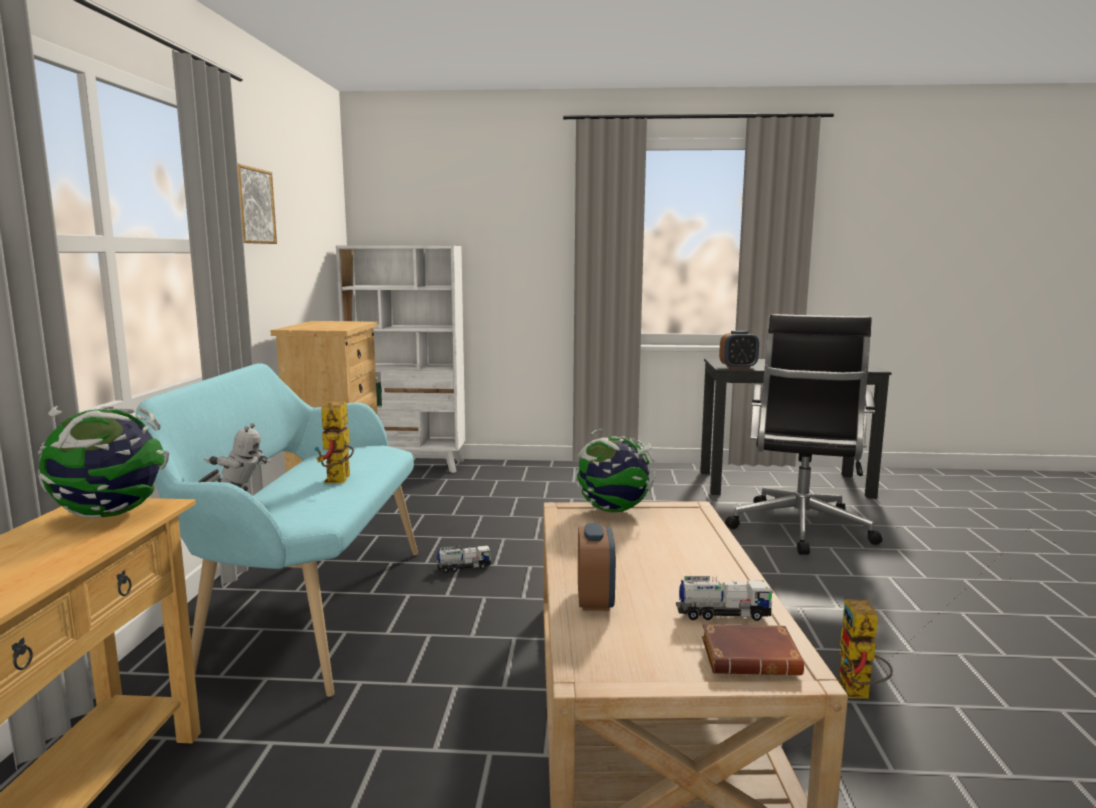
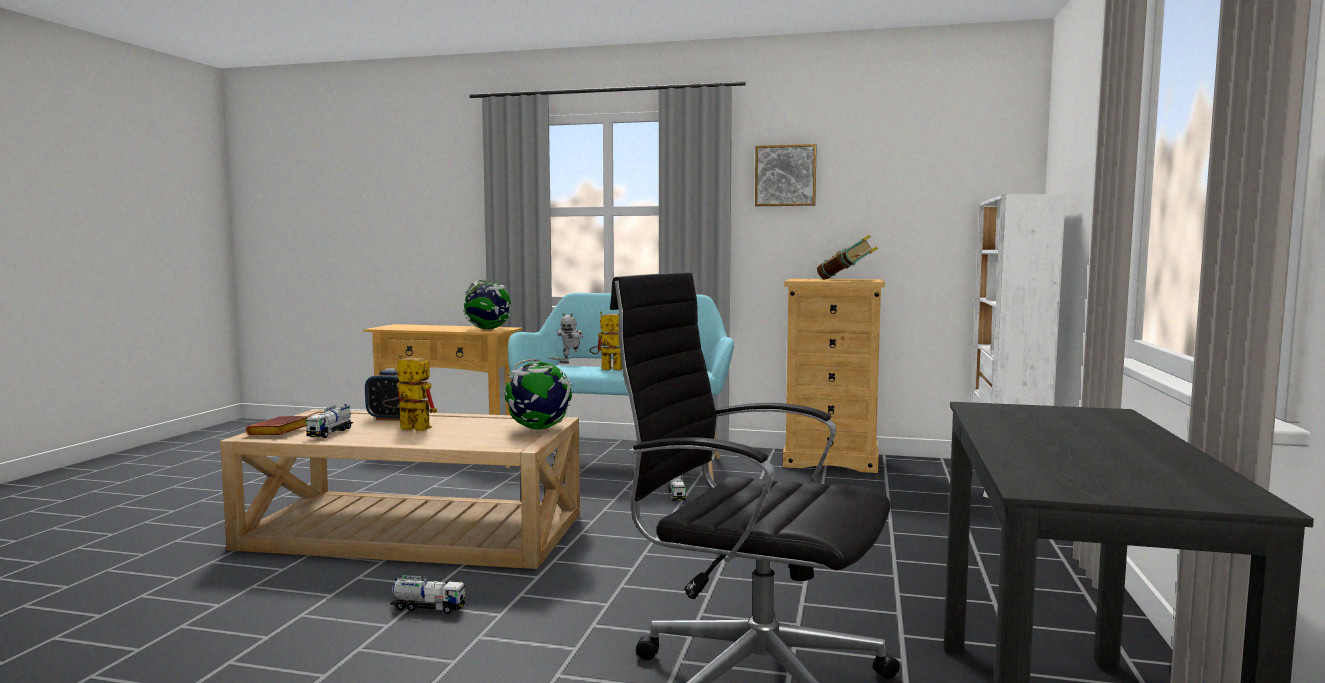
camera: 100 degrees right, 5 degrees down
(324, 324) = (846, 279): none -> book
(738, 367) = (990, 411): alarm clock -> none
(821, 639) = (428, 607): none -> toy truck
(858, 694) = (335, 599): toy robot -> toy robot (408, 429)

